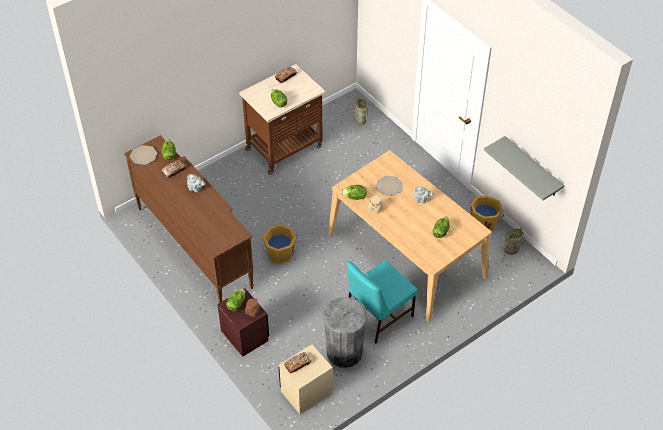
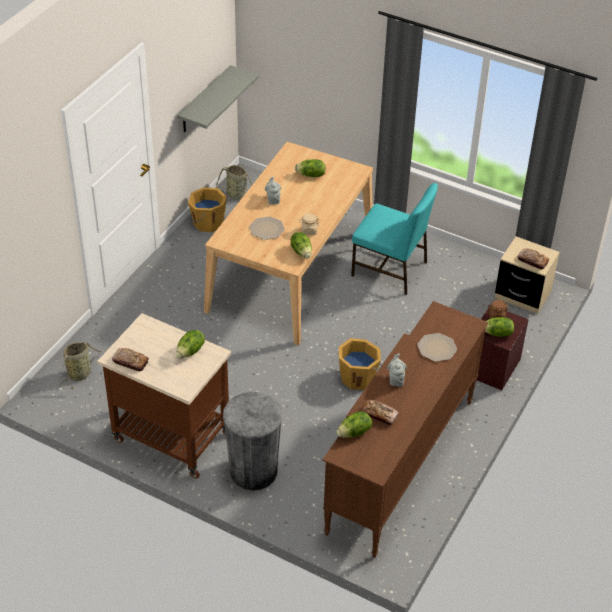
camera: 115 degrees left, 5 degrees down
(143, 155) = (373, 460): plate -> plate (437, 348)
(344, 352) = (454, 281): grey trash can -> grey trash can (253, 471)

